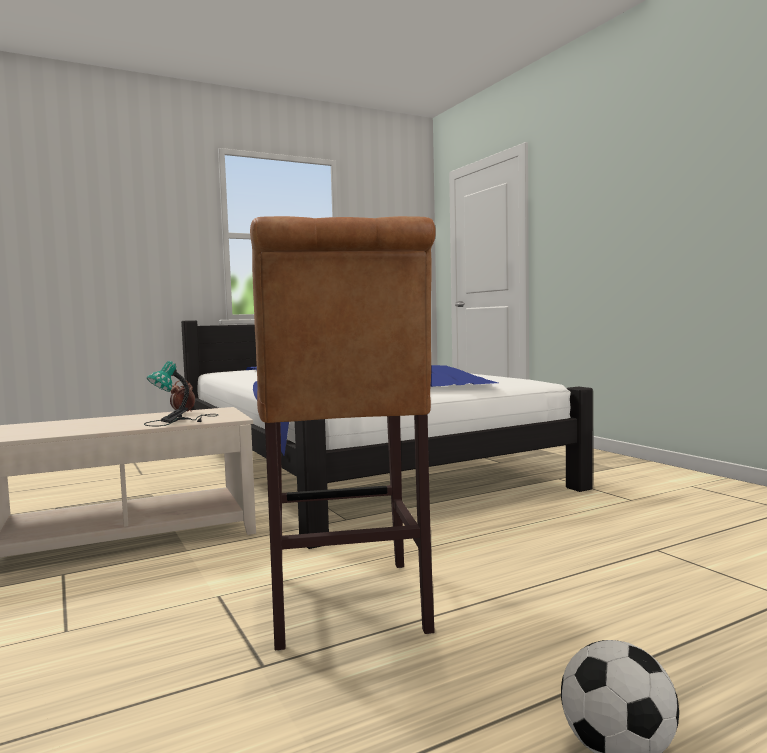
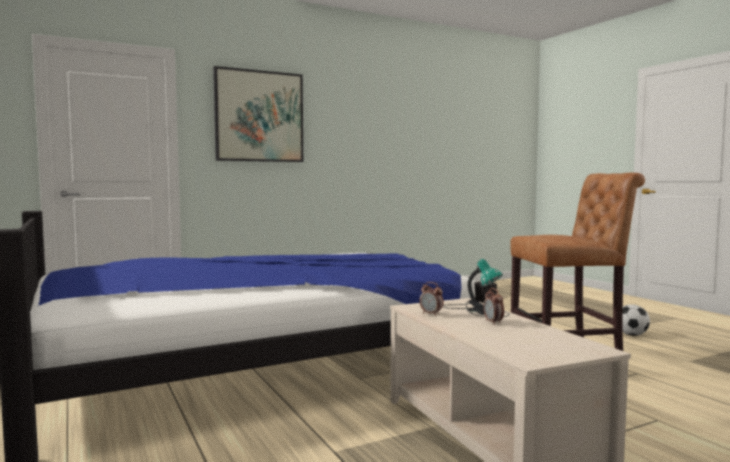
camera: 90 degrees left, 0 degrees up
(127, 423) = (493, 322): none -> alarm clock
(599, 192) = (259, 116): none -> picture

